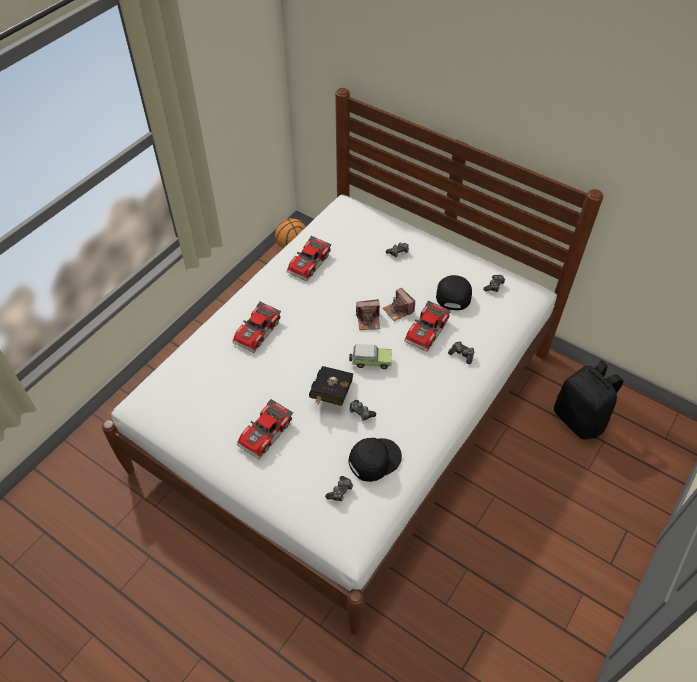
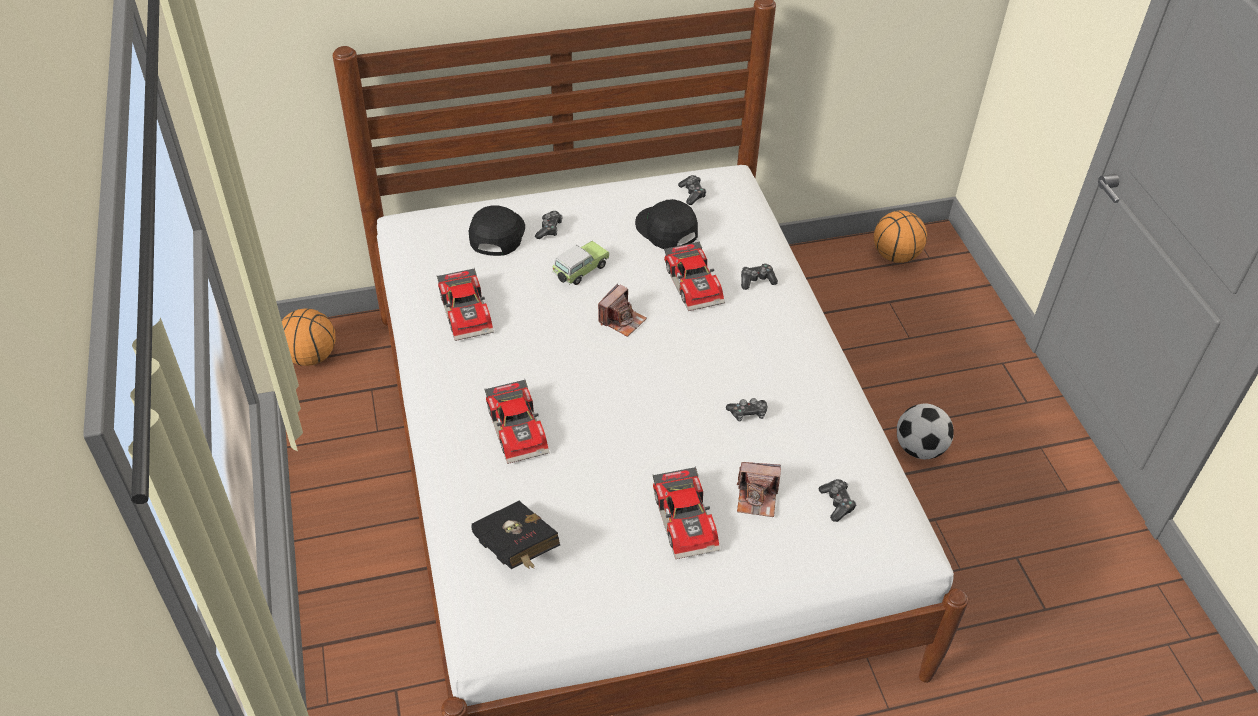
camera: 50 degrees left, 5 degrees down
(330, 395) = (693, 423): black book -> black book (517, 551)
(370, 361) = (683, 358): toy car -> toy car (579, 271)
(374, 460) = (823, 445): black cap -> black cap (497, 234)
(398, 310) = (637, 286): camera -> camera (757, 498)
(510, 528) = (919, 448): none -> football
(580, 419) = (846, 298): black backpack -> none
(644, 420) = (894, 256): none -> basketball

